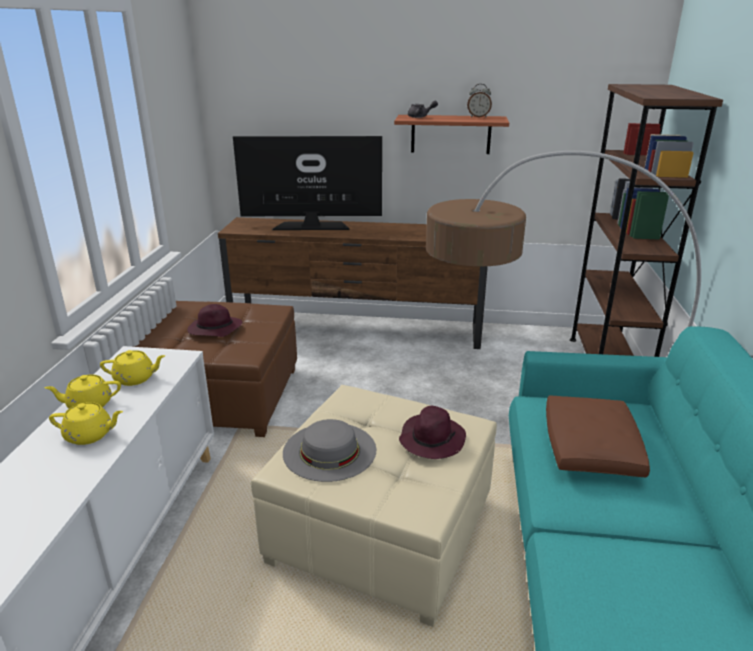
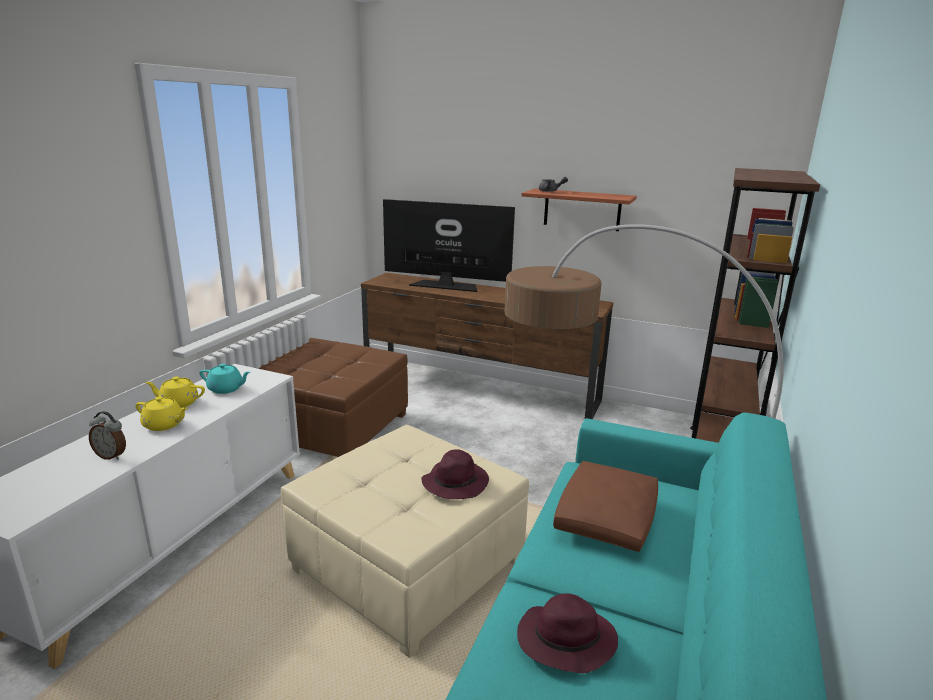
camera: 15 degrees right, 5 degrees down
(135, 378) = (226, 389): yellow teapot -> turquoise teapot
(214, 330) = (326, 364): purple hat -> purple hat (564, 641)
(329, 451) = (359, 475): grey hat -> none
(478, 117) = (606, 194): alarm clock -> alarm clock (111, 456)

